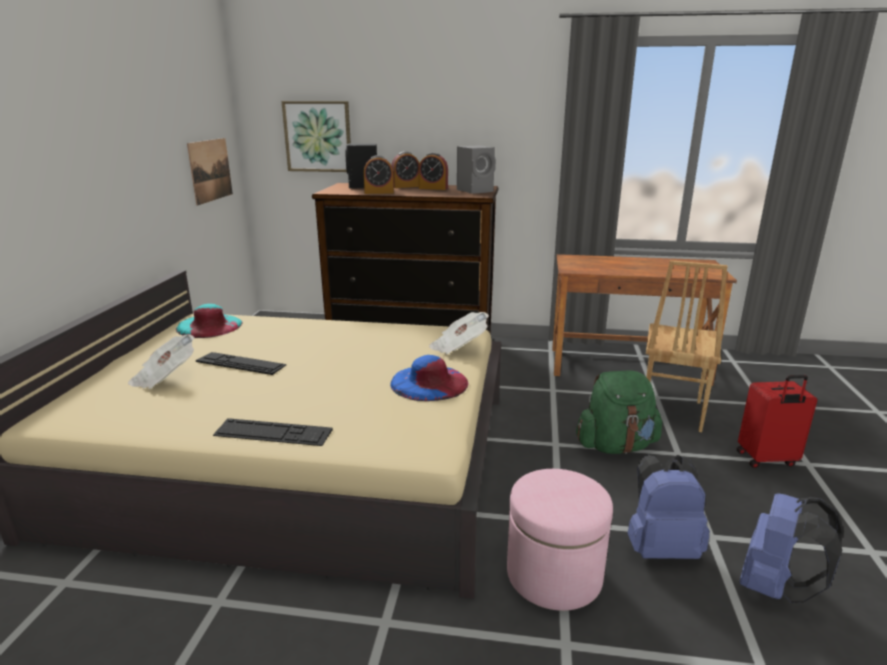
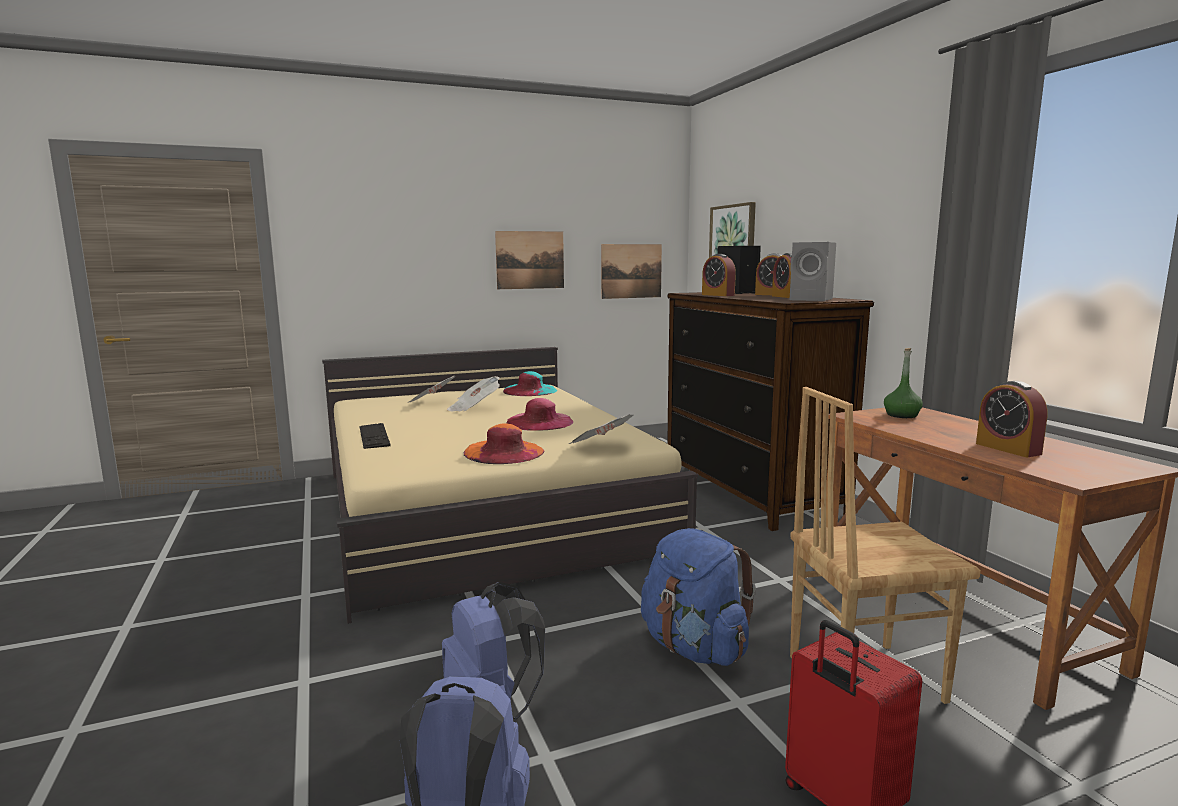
camera: 60 degrees right, 10 degrees down
(137, 171) = (530, 260): none -> picture
(240, 363) = (474, 408): keyboard -> newspaper
(346, 349) = (539, 422): none -> pink hat
(429, 383) = (504, 452): blue hat -> orange hat
(554, 574) = (401, 655): pink ottoman -> none
(581, 262) = (901, 415): none -> green bottle
(616, 446) = (694, 648): green backpack -> blue backpack
(666, 268) = (1008, 449): none -> alarm clock

